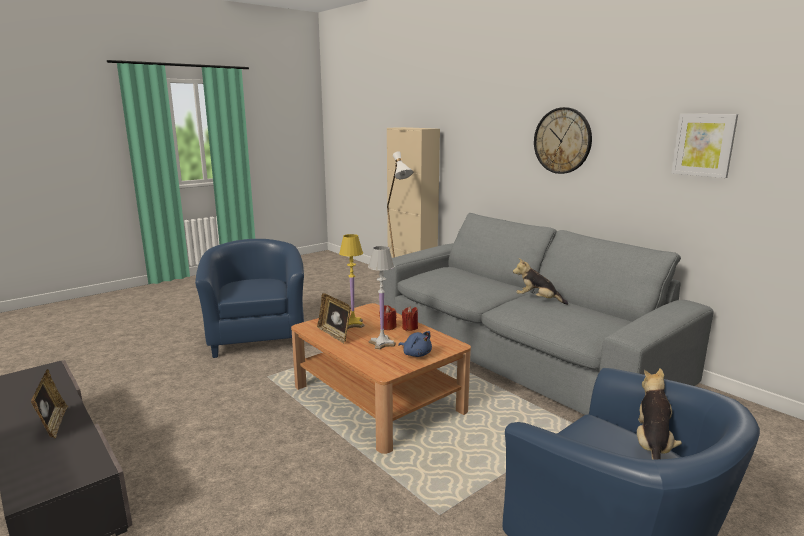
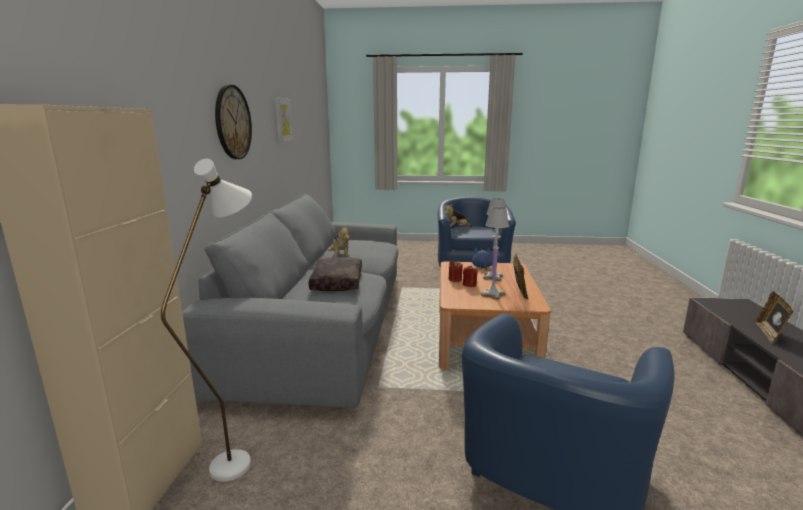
camera: 135 degrees left, 0 degrees up
(353, 324) = (493, 294): yellow table lamp -> white table lamp
(466, 283) = (336, 282): none -> brown pillow

